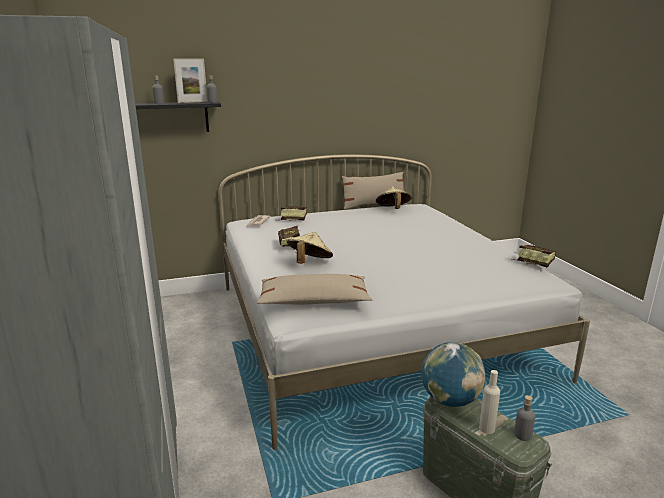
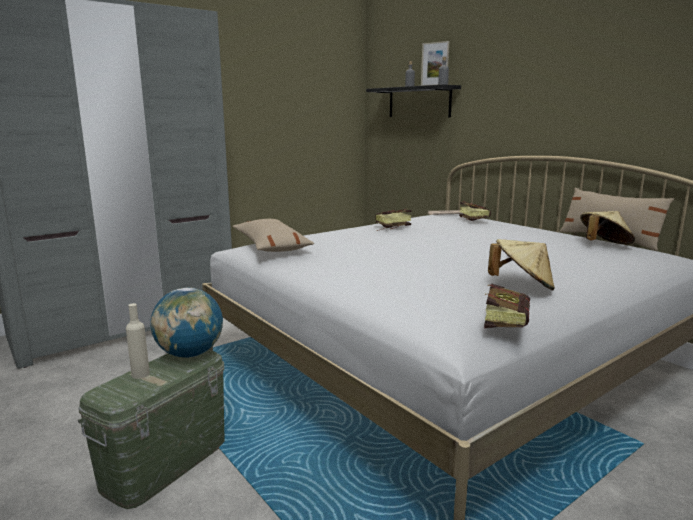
camera: 70 degrees right, 5 degrees down
(309, 263) = (355, 236): beige hat -> beige hat (522, 286)
(522, 435) = (128, 394): grey bottle -> none

